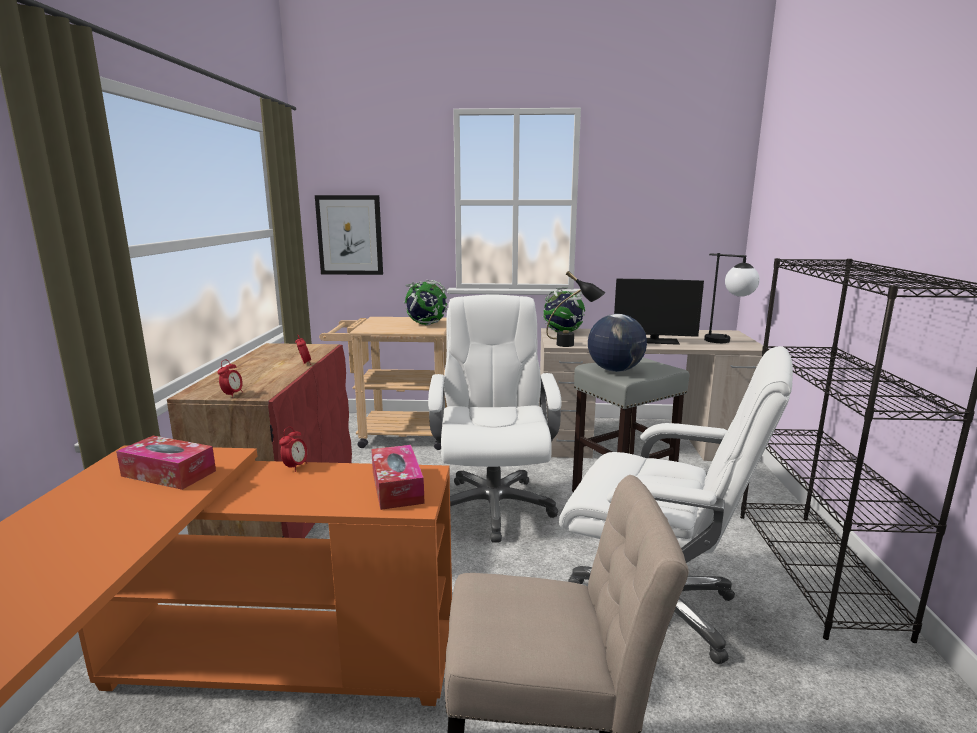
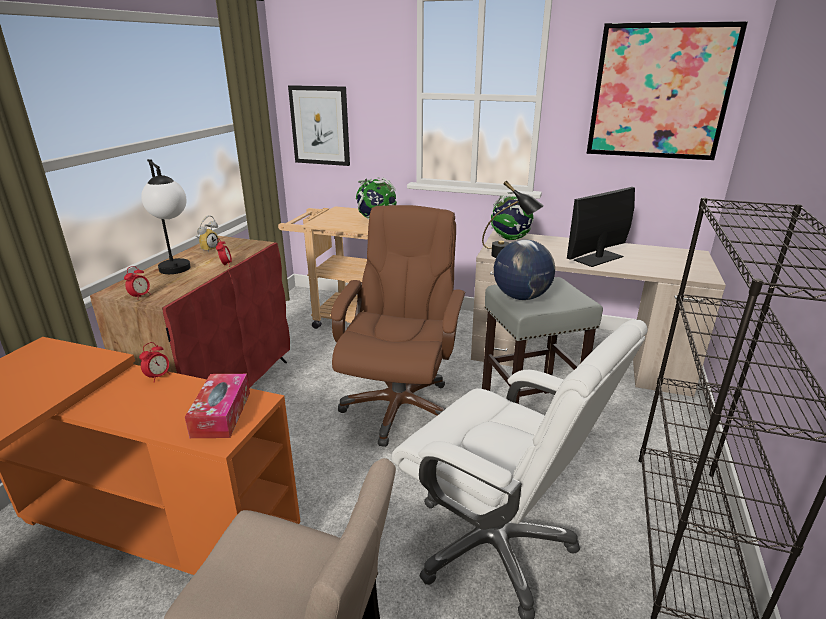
camera: 15 degrees right, 10 degrees up
(169, 473) = (50, 373): tissue box -> none
(270, 353) = (209, 249): none -> alarm clock
(493, 506) = (399, 406): white office chair -> brown office chair
(654, 341) = (598, 258): monitor -> monitor turned 120 degrees clockwise
(679, 194) = (659, 92): none -> picture
(727, 342) = (681, 267): table lamp -> table lamp (178, 272)

